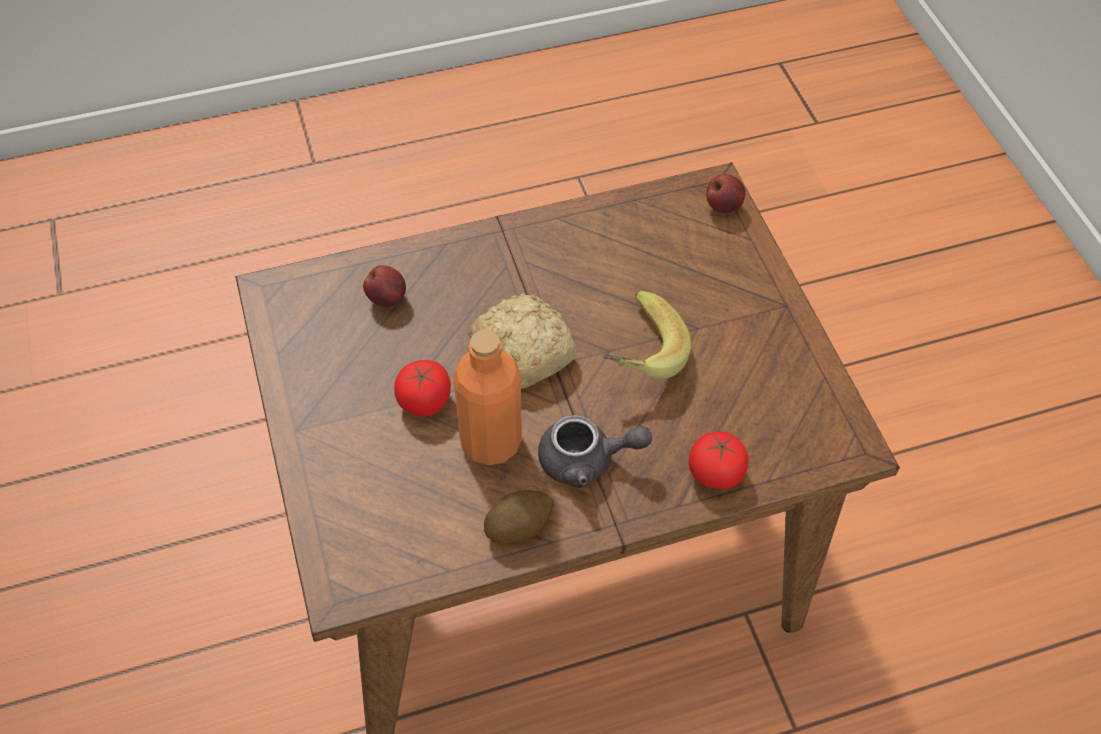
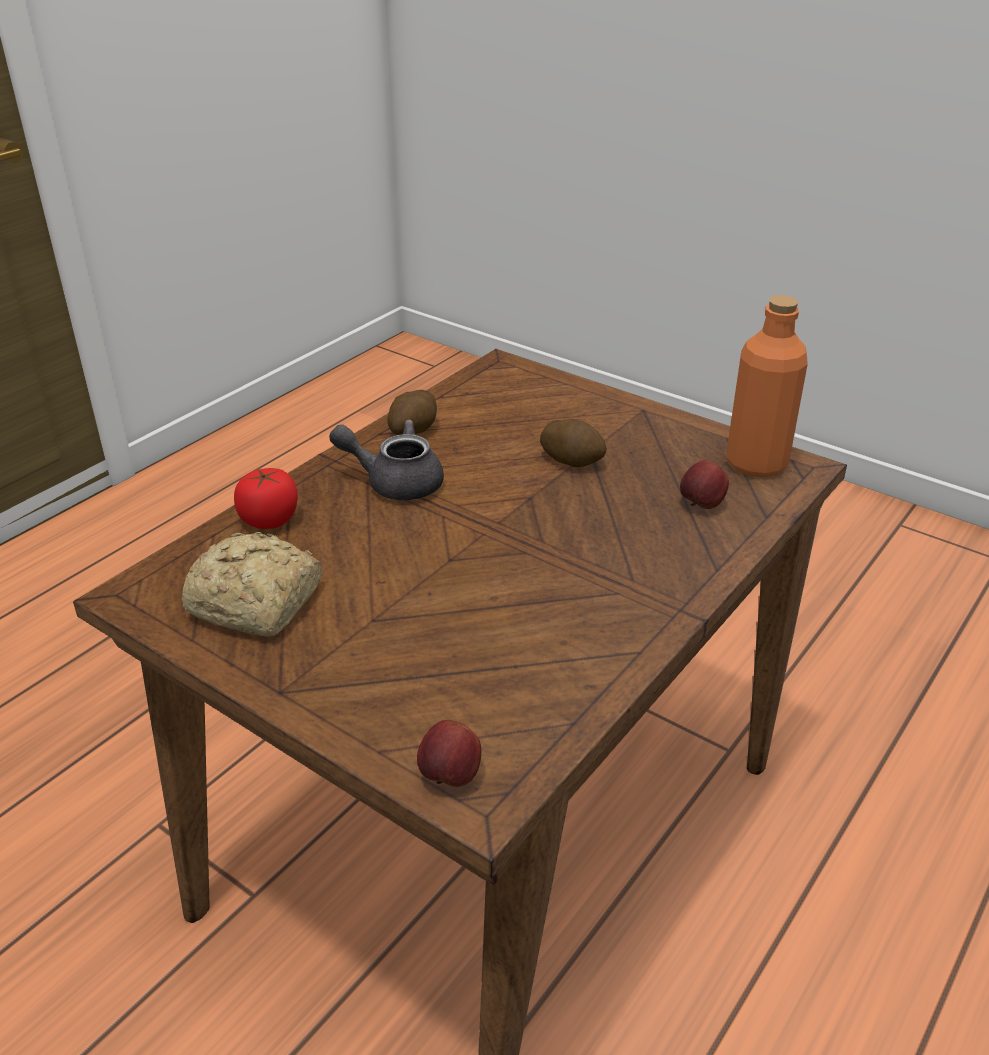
camera: 145 degrees right, 20 degrees down
(424, 401) = (572, 460): tomato -> potato
(490, 442) = (488, 461): orange bottle -> orange bottle (756, 463)
(523, 349) = (533, 525): bread -> bread (257, 605)
(586, 460) = (395, 482): grey teapot -> grey teapot turned 45 degrees clockwise
(636, 352) = (420, 570): banana -> none

